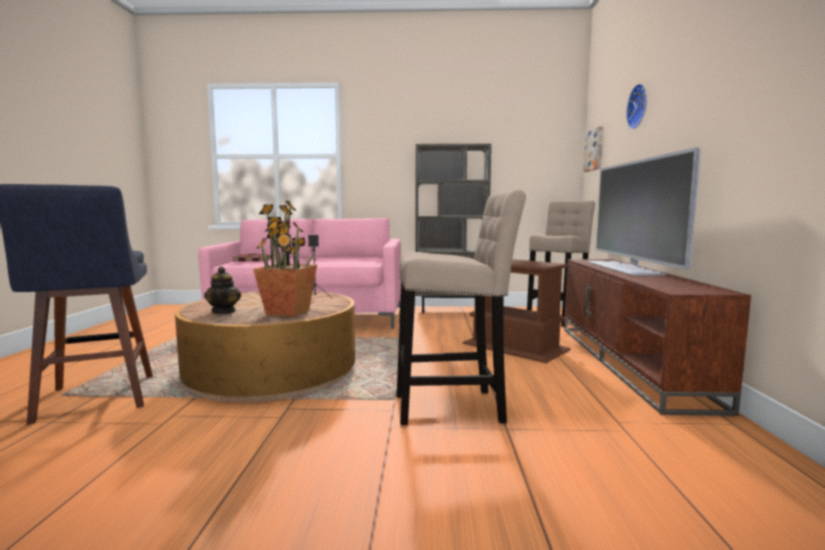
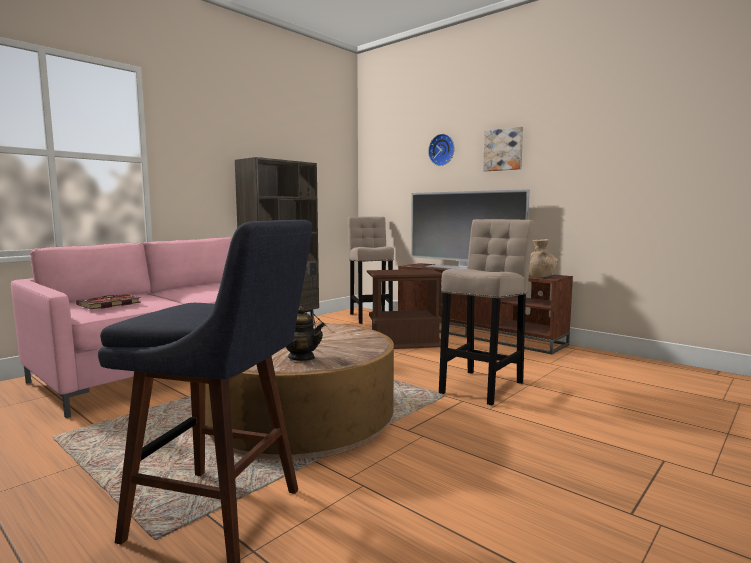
camera: 50 degrees left, 0 degrees up
(288, 312) = (355, 343): potted plant -> none
(595, 150) = (378, 175): picture -> picture (503, 150)
(678, 287) = (539, 276): none -> brown vase

